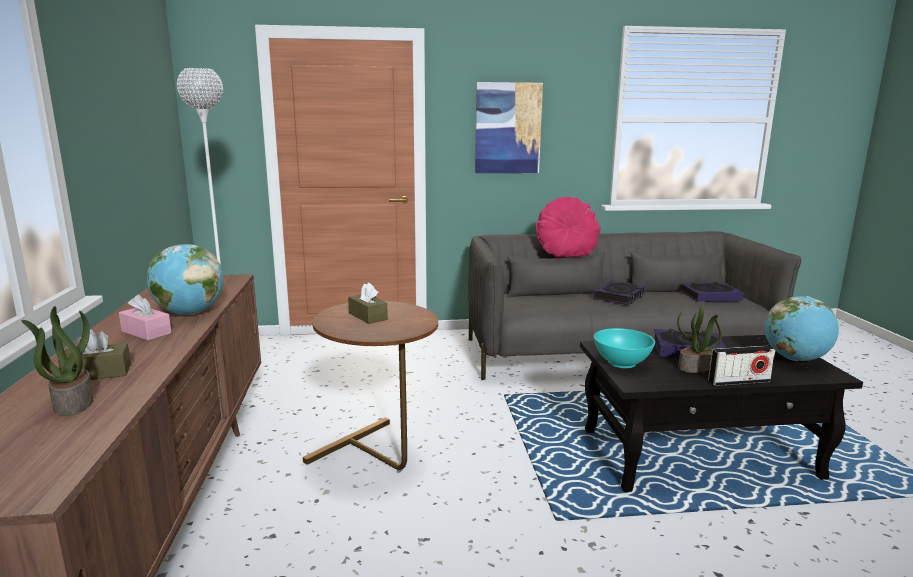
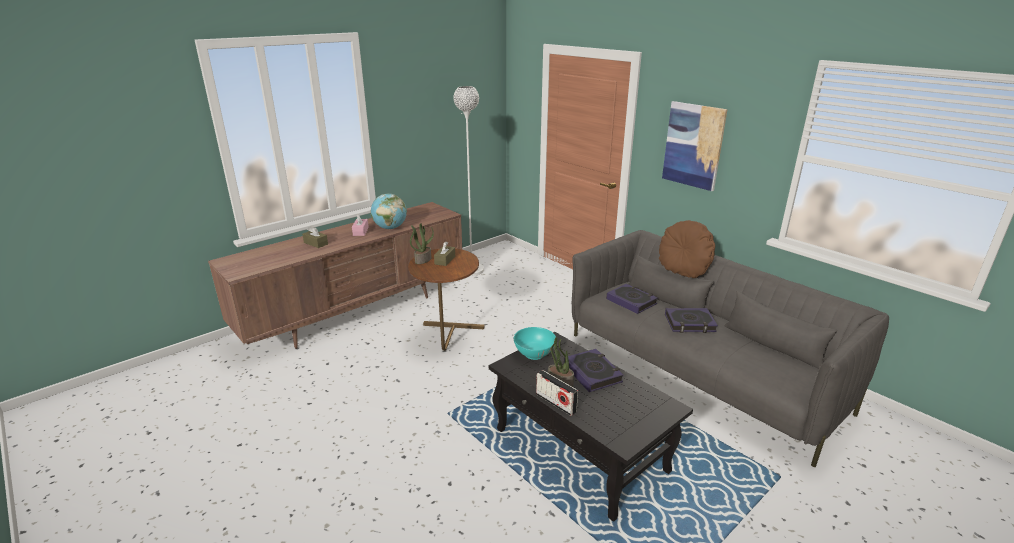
camera: 55 degrees right, 10 degrees up
(72, 403) = (290, 251): potted plant -> potted plant (423, 260)
(566, 256) = (683, 272): pink pillow -> brown pillow
(710, 296) = (772, 363): book -> book (631, 301)
(795, 359) = (637, 423): globe -> none

